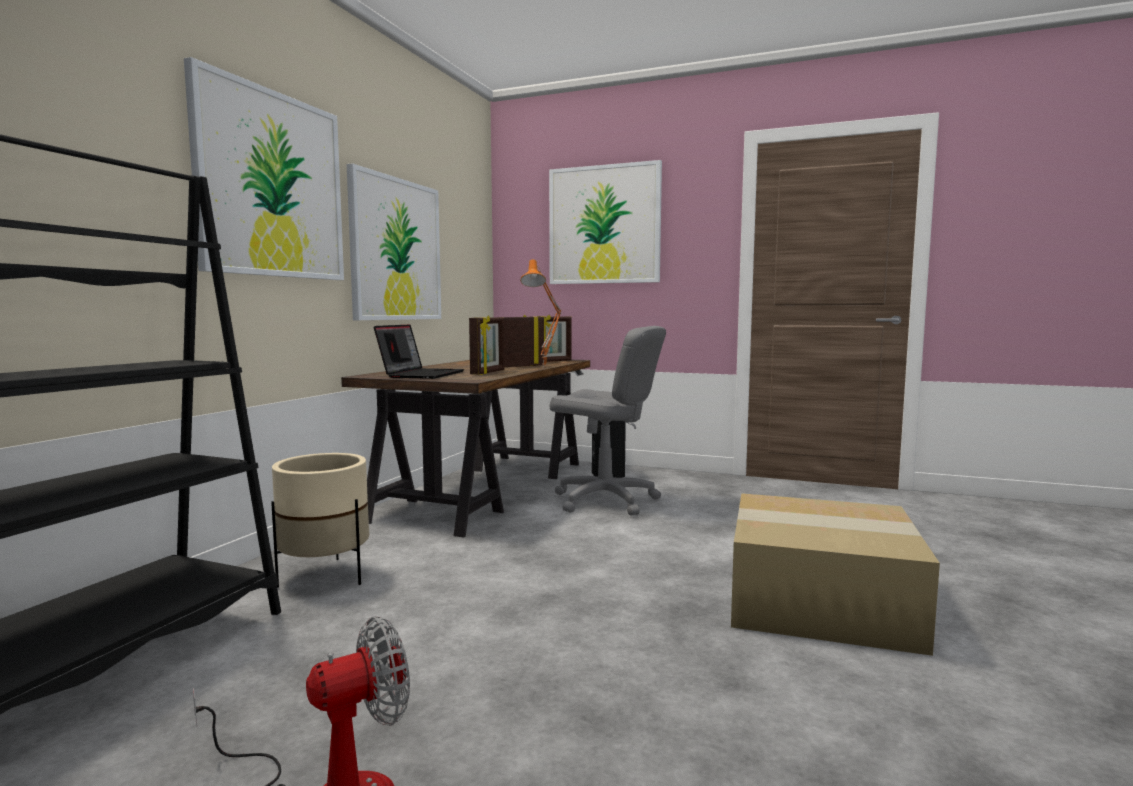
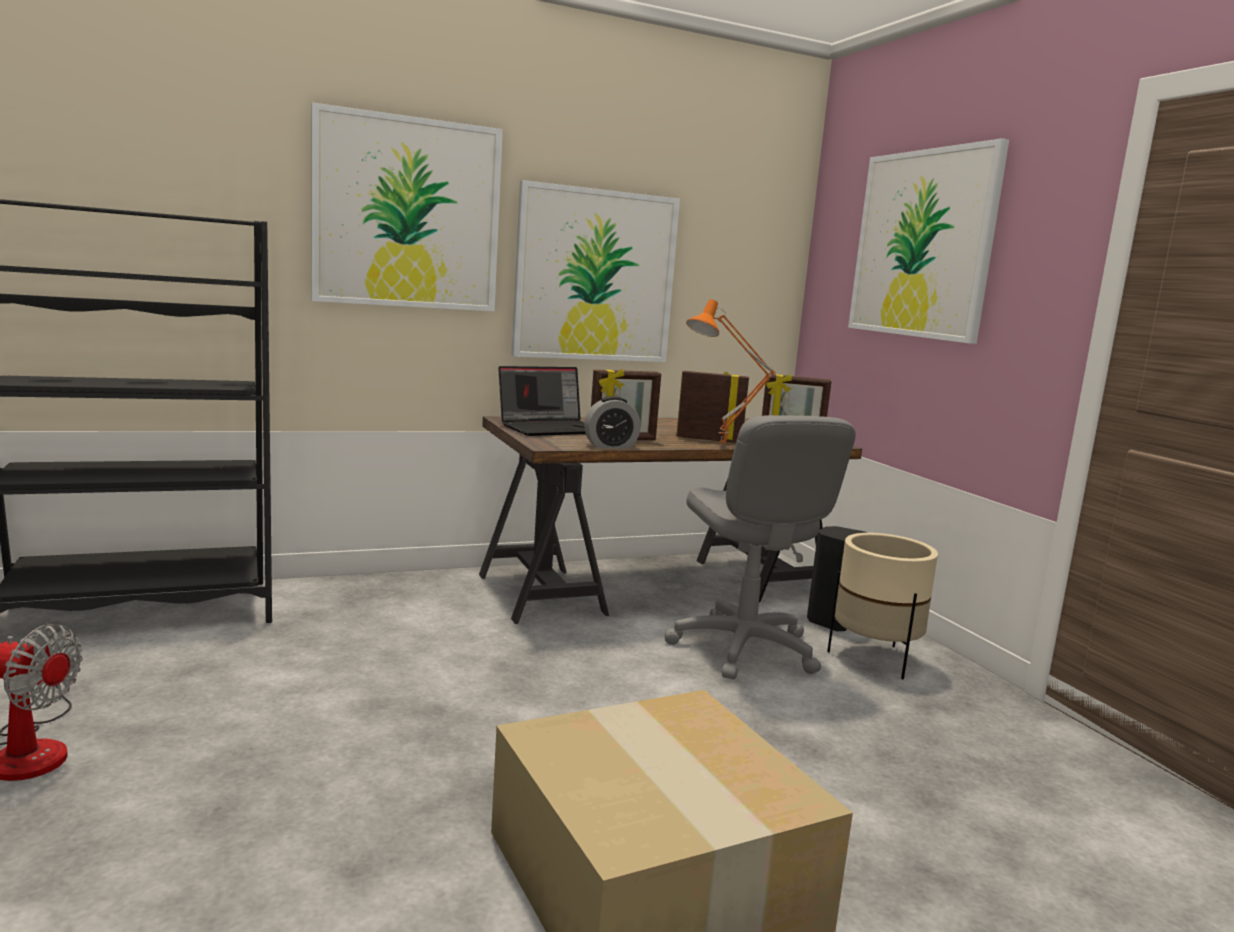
camera: 45 degrees right, 5 degrees up
(325, 576) = (353, 609): beige planter -> beige planter (874, 658)
(499, 375) = (610, 446): none -> alarm clock

